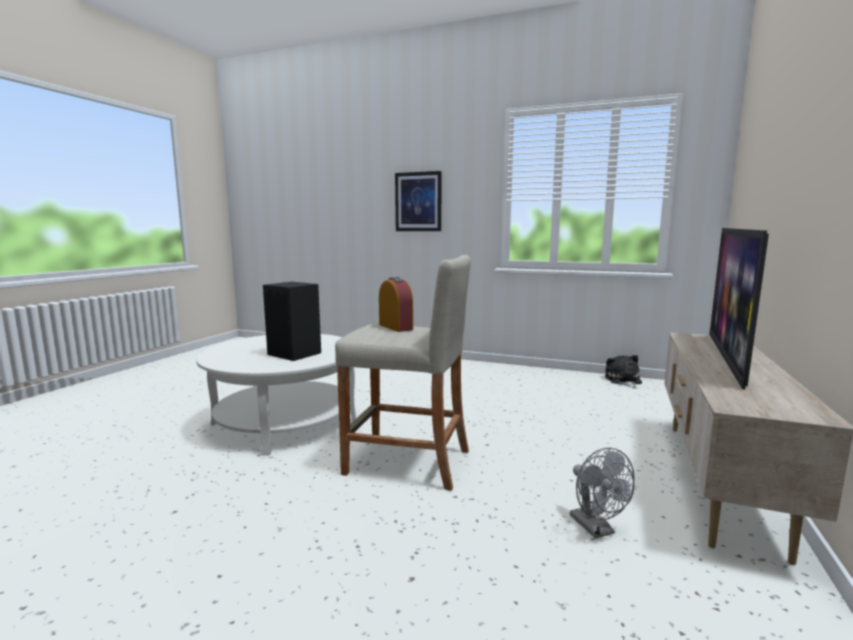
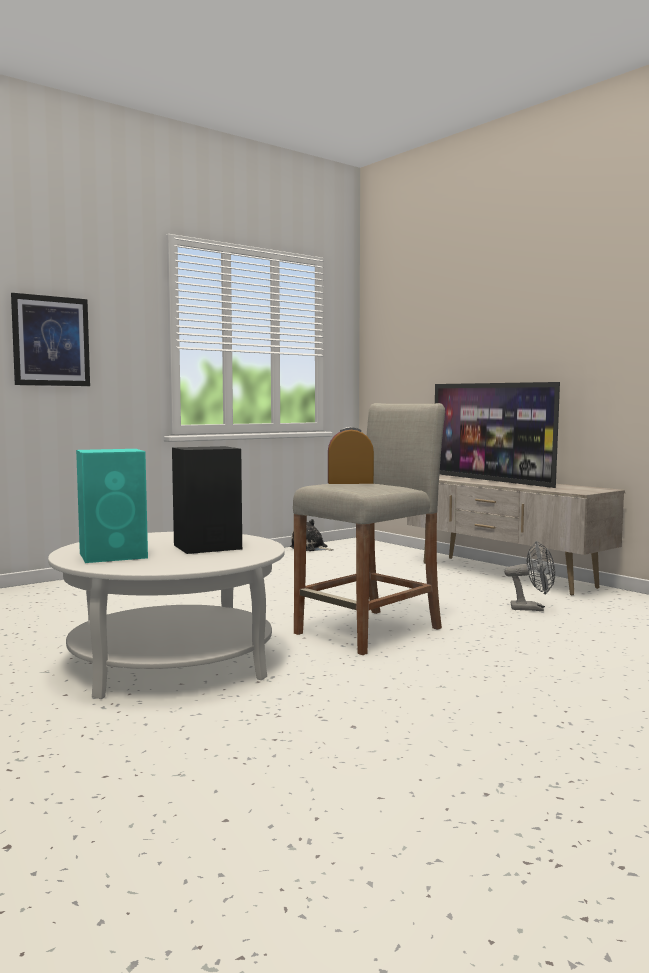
camera: 60 degrees left, 5 degrees down
(252, 345) = (115, 555): none -> turquoise speaker

